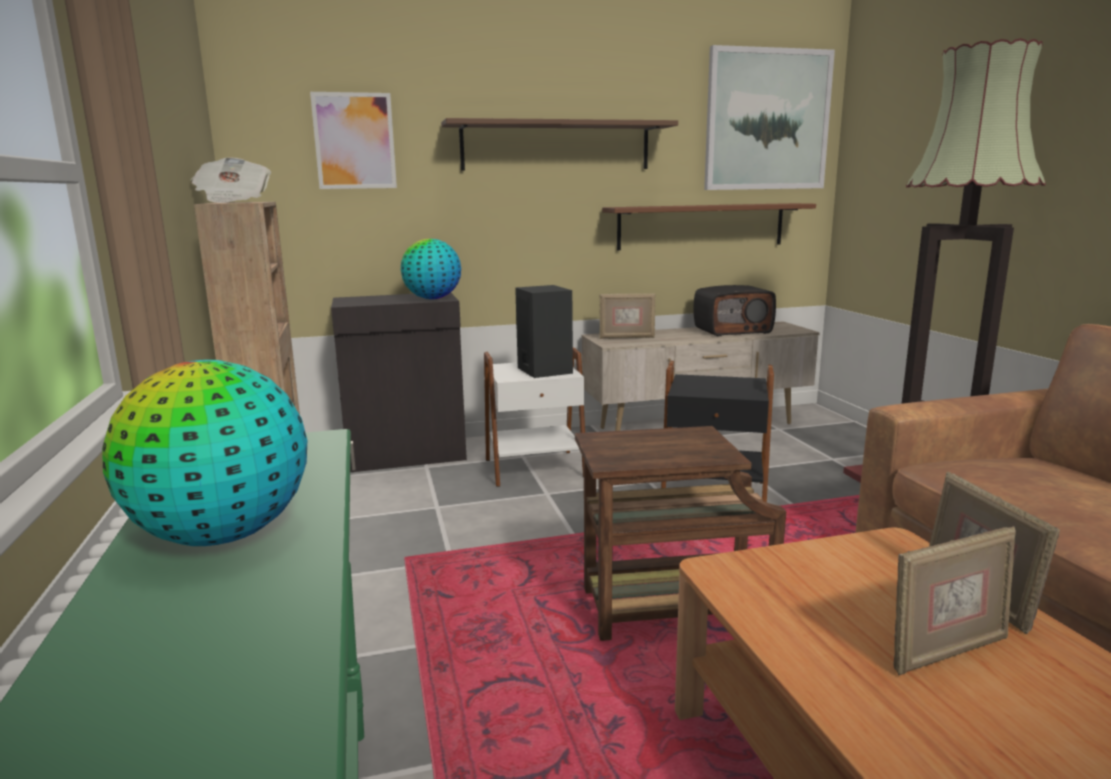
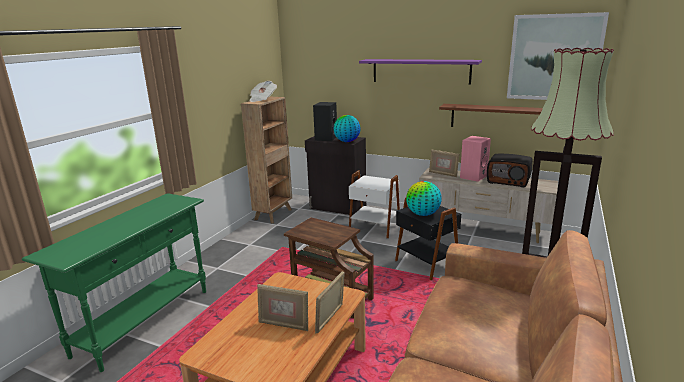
camera: 40 degrees right, 5 degrees up
(222, 536) = (128, 221): globe -> globe (423, 214)
(354, 141) = (330, 67): picture -> none
(543, 370) = (377, 184): black speaker -> black speaker (325, 138)
(556, 146) = (420, 71): brown shelf -> purple shelf
(675, 333) = (473, 176): none -> pink speaker

